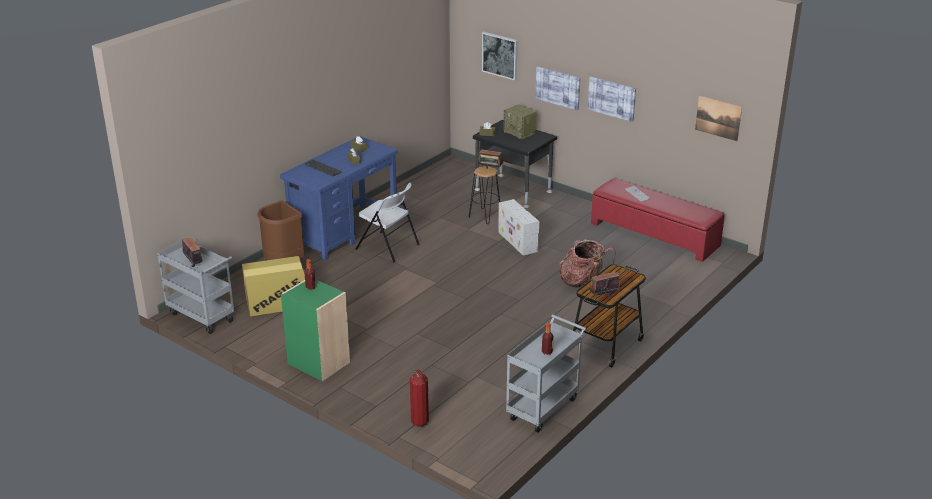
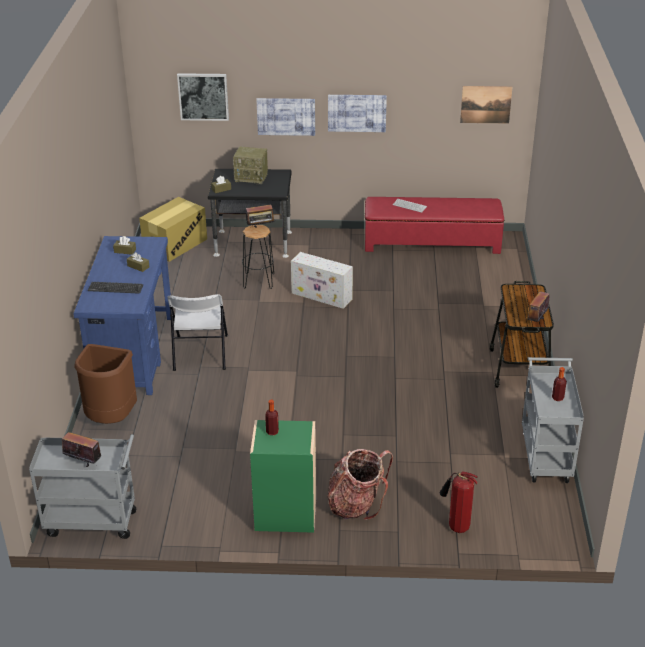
camera: 35 degrees left, 5 degrees up
(276, 301) = (155, 466): cardboard box -> cardboard box (175, 244)
(387, 247) = (200, 353): white chair -> white chair turned 90 degrees clockwise
(583, 282) = (428, 314): backpack -> backpack (356, 504)

